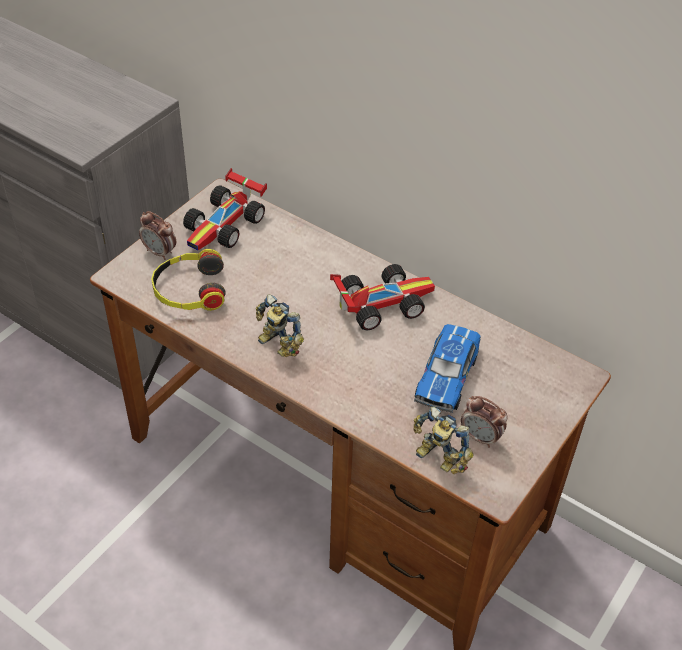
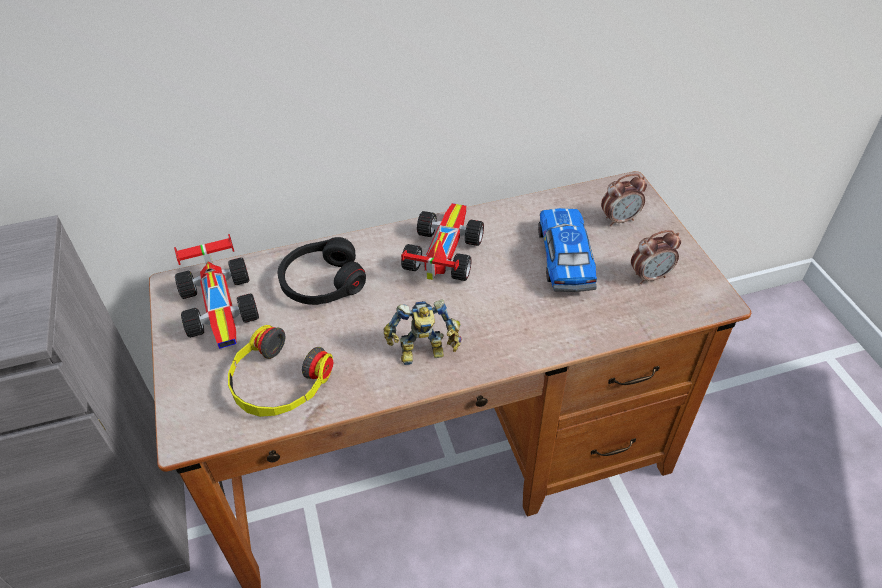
camera: 50 degrees left, 0 degrees up
(160, 252) = (197, 379): alarm clock -> alarm clock (619, 219)
(290, 258) = (322, 282): none -> black headphones
(437, 459) = (654, 317): toy robot -> none
(447, 376) = (565, 259): toy car -> toy car turned 150 degrees counterclockwise

